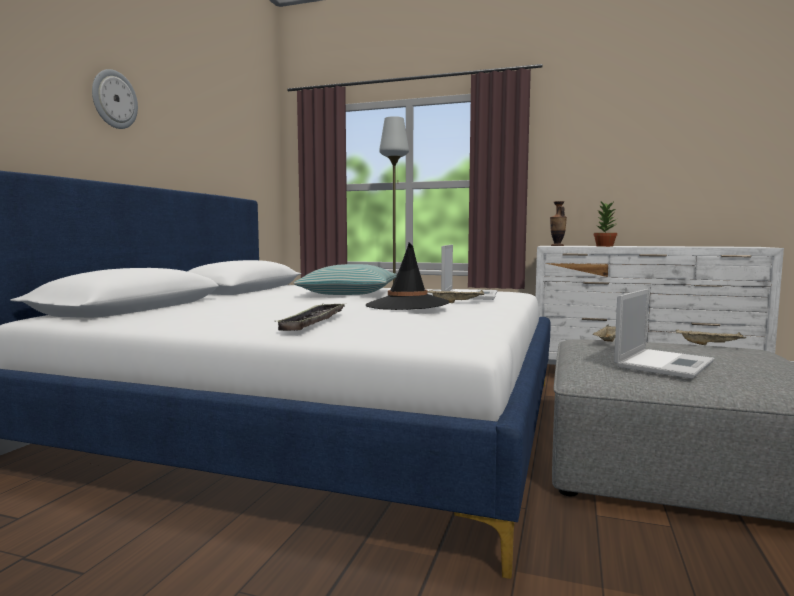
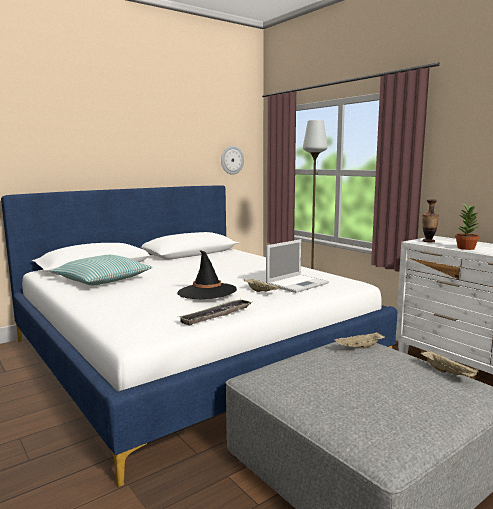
camera: 35 degrees right, 5 degrees up
(114, 99) = (109, 136): wall clock -> wall clock (232, 160)
(314, 321) = (120, 299): tray -> tray (216, 315)
(349, 293) = (231, 267): pillow -> pillow (102, 280)
(664, 363) = (331, 381): laptop -> none

